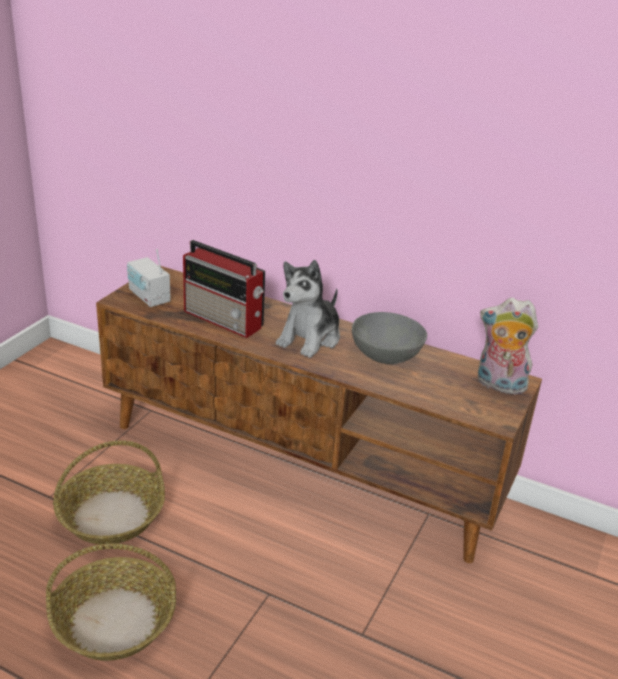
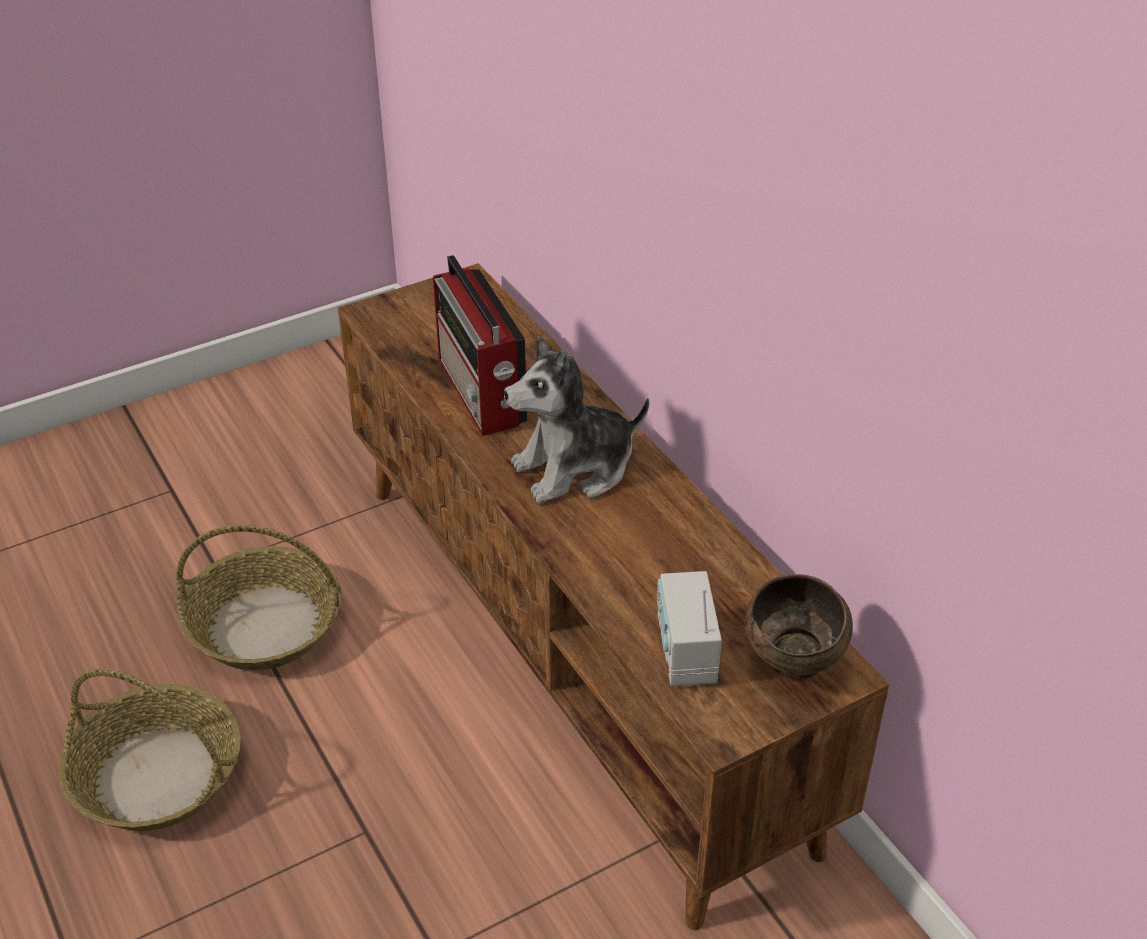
camera: 35 degrees right, 10 degrees up
(149, 297) = (413, 320): radio -> radio (685, 653)
(386, 356) = (661, 542): grey bowl -> none
(499, 385) = (794, 667): plush toy -> brown bowl

